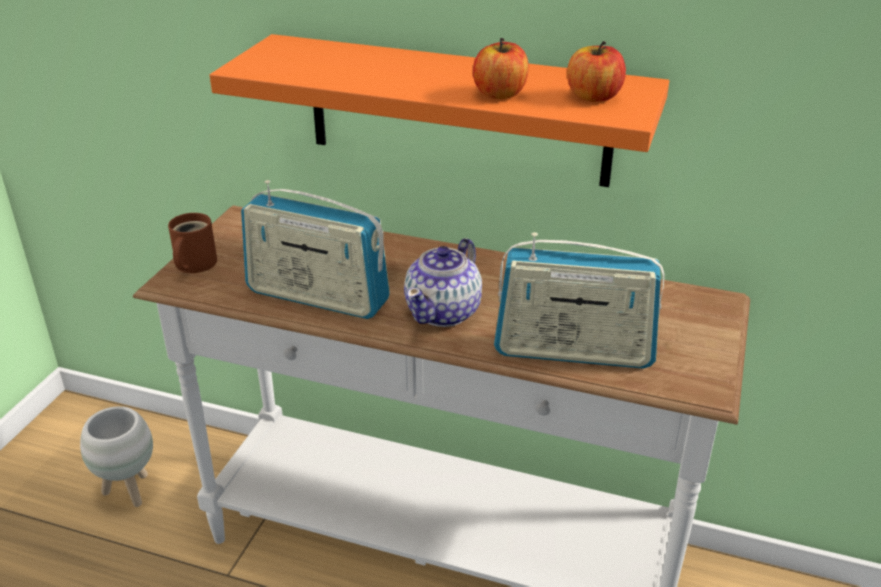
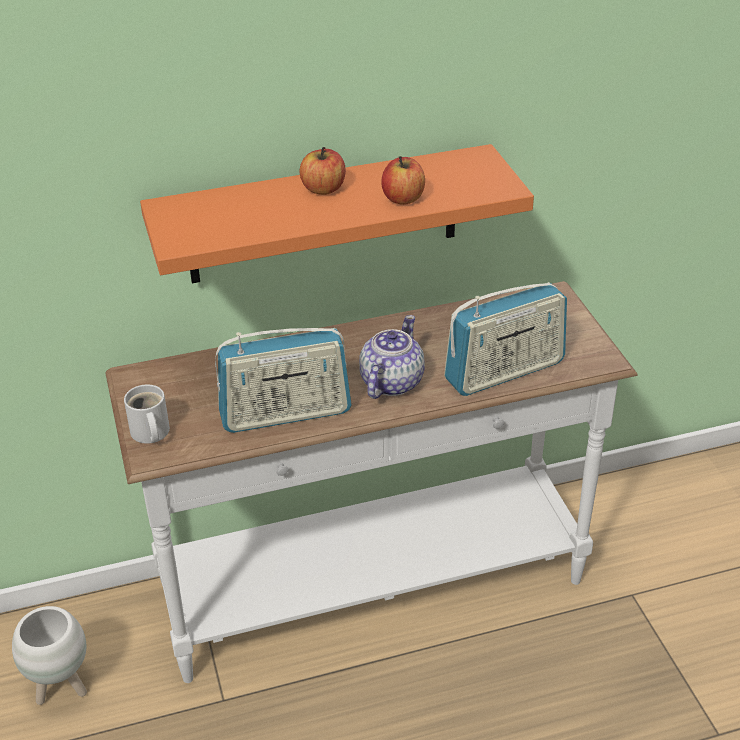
camera: 35 degrees left, 5 degrees up
(193, 264) = (149, 433): brown mug -> white mug
(444, 312) = (390, 382): teapot -> teapot turned 150 degrees counterclockwise
(593, 97) = (466, 178): apple -> apple (323, 189)

